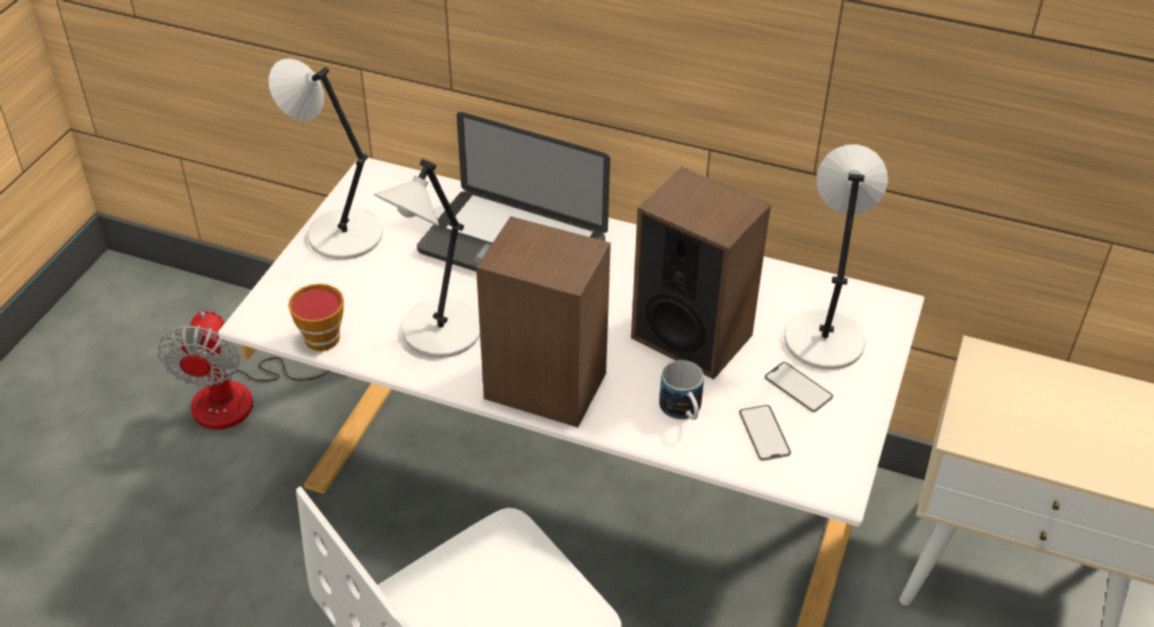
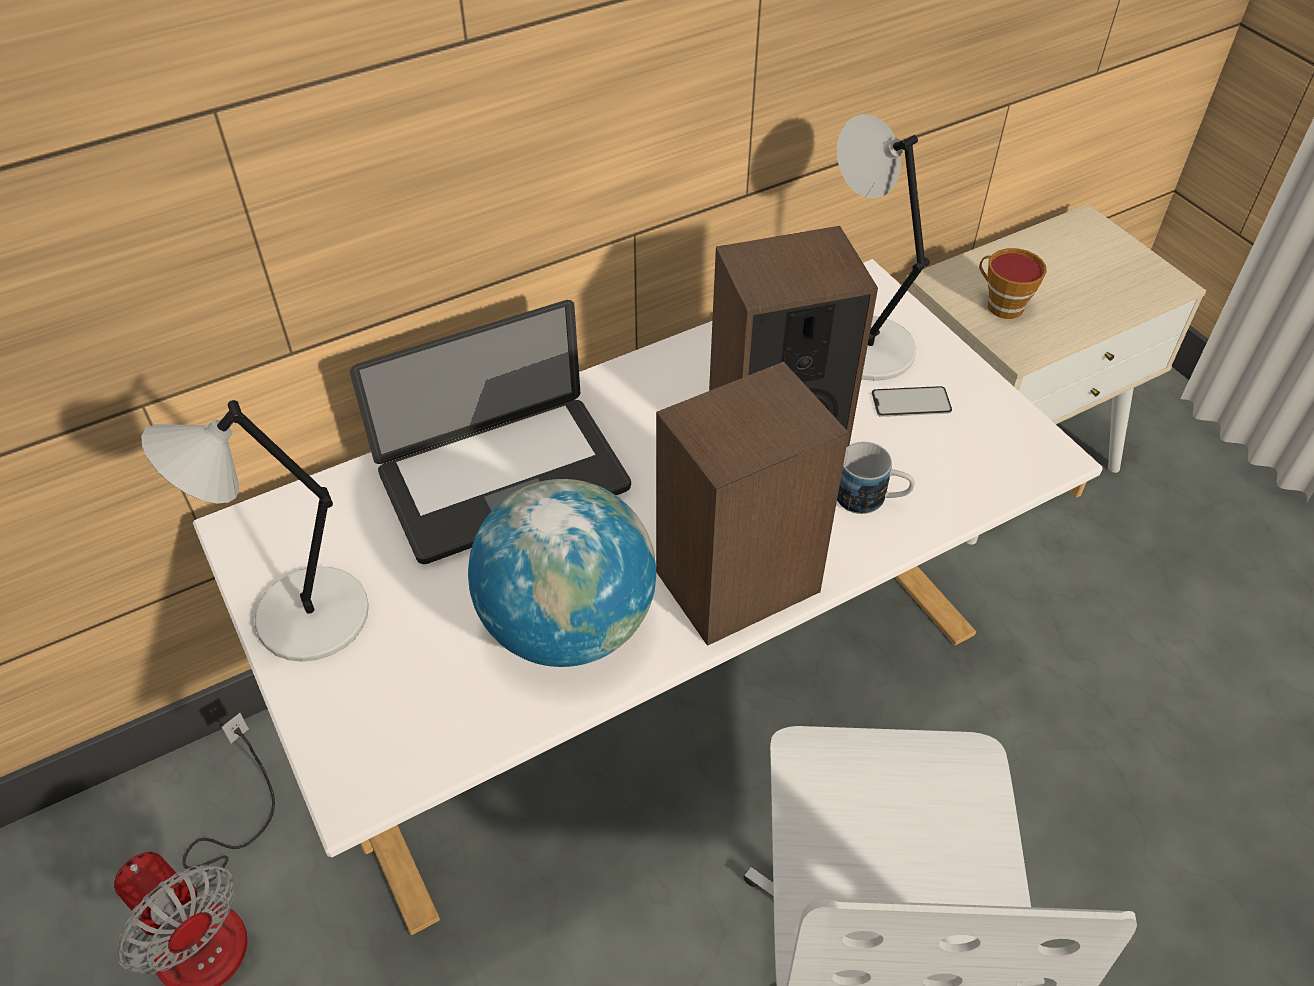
camera: 50 degrees left, 5 degrees up
(322, 335) = (455, 738): cup -> cup (1000, 305)
(438, 333) = (568, 625): grey table lamp -> globe
(764, 433) = (948, 460): phone -> none

